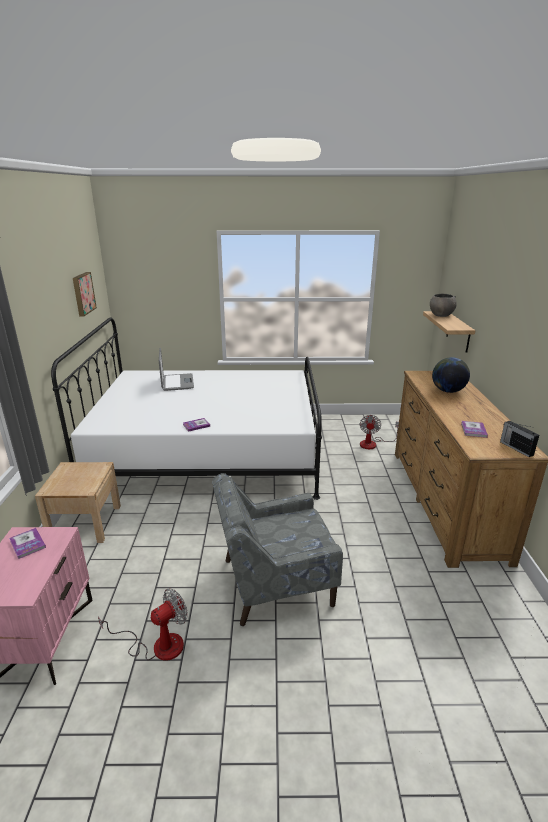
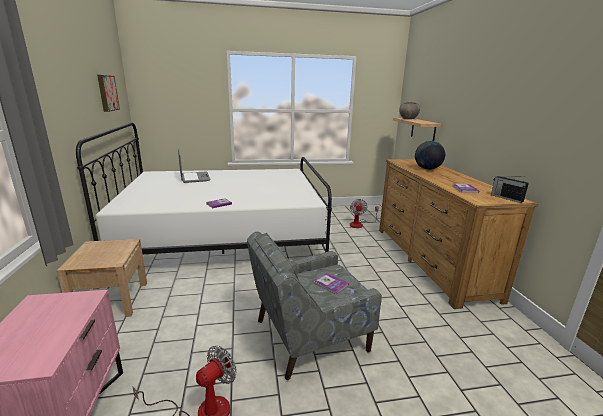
camera: 10 degrees left, 5 degrees down
(27, 544) = (47, 310): book -> book (331, 284)

